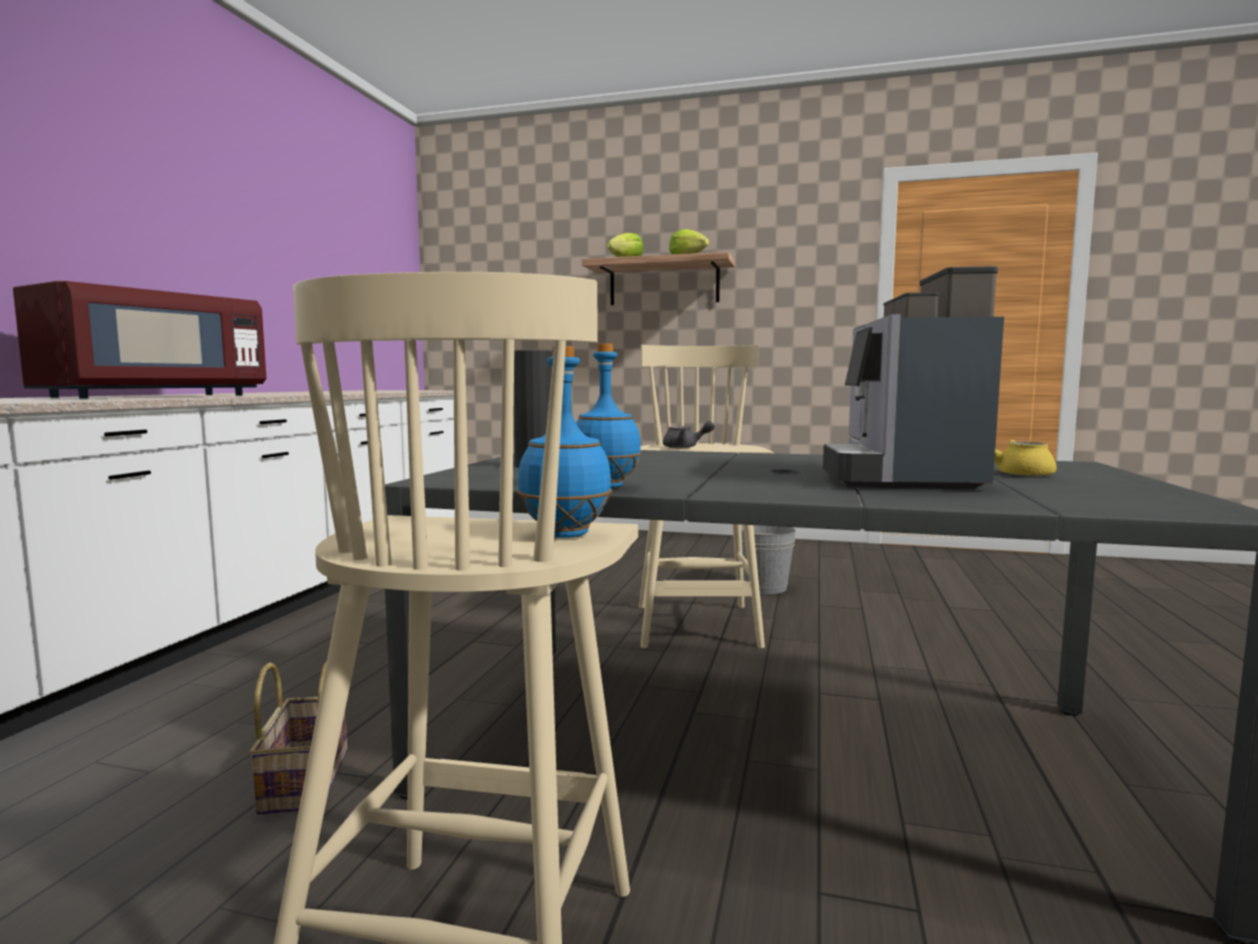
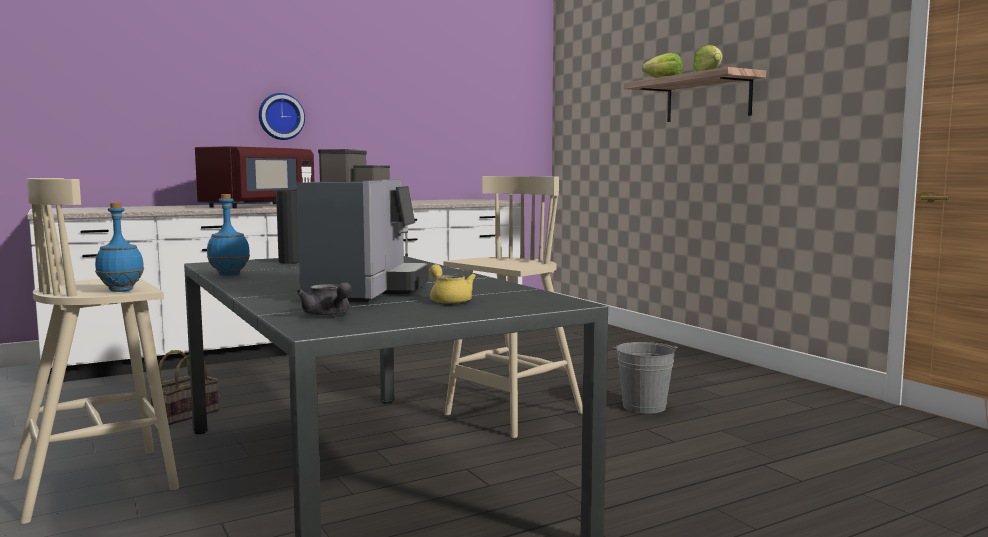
camera: 45 degrees right, 0 degrees up
(121, 247) = (281, 116): none -> wall clock
(154, 396) = (257, 206): red microwave -> red microwave turned 45 degrees counterclockwise
(685, 447) = (492, 261): grey teapot -> grey teapot (328, 315)
(901, 478) = (365, 292): coffee machine -> coffee machine turned 135 degrees clockwise

